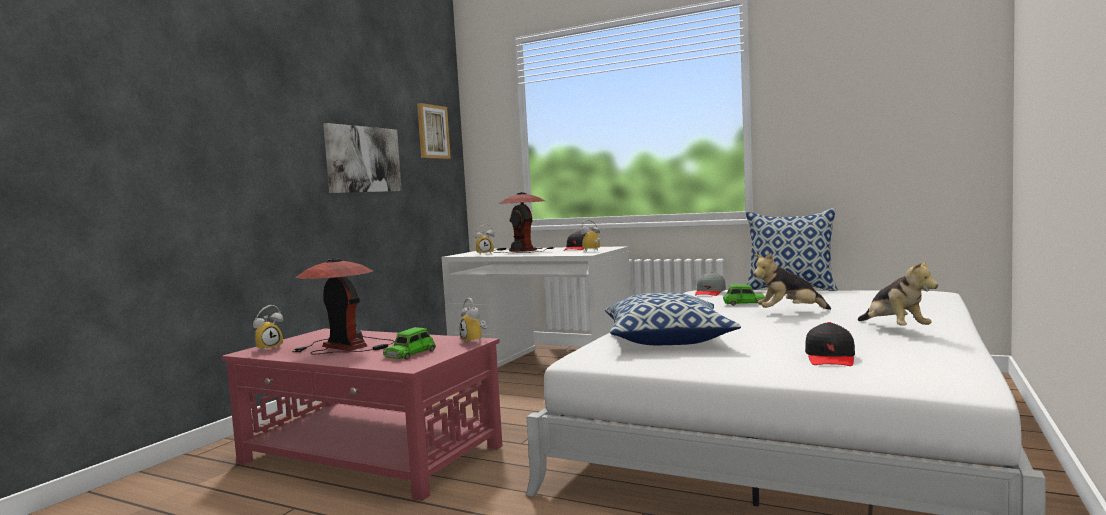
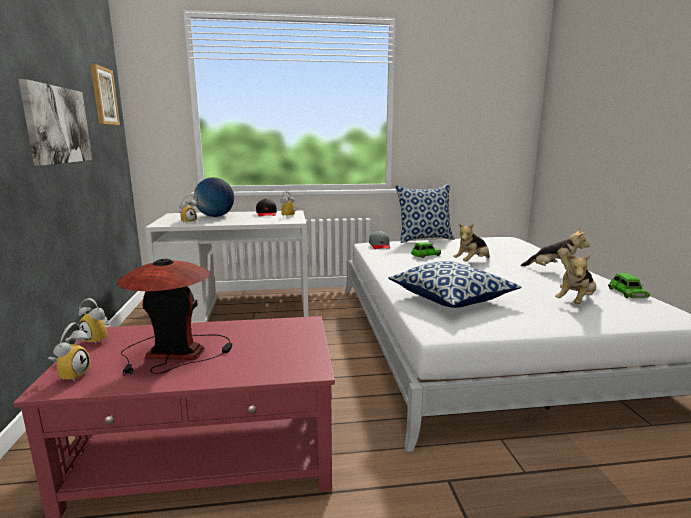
camera: 35 degrees left, 10 degrees up
(410, 353) = (276, 351): green toy car -> green toy car (627, 293)
(475, 342) = (309, 324): alarm clock -> alarm clock (99, 339)
(522, 250) = (215, 216): table lamp -> globe
(830, 358) = (575, 302): black cap -> plush toy

